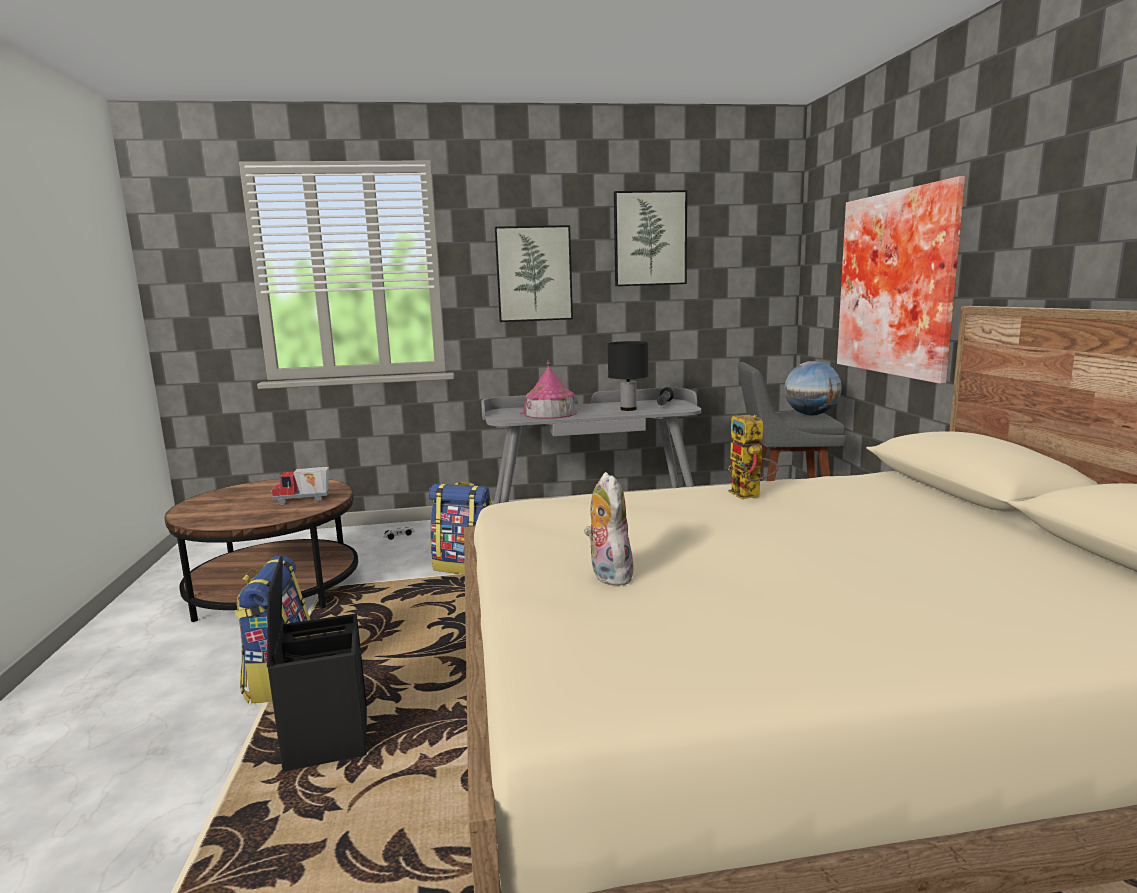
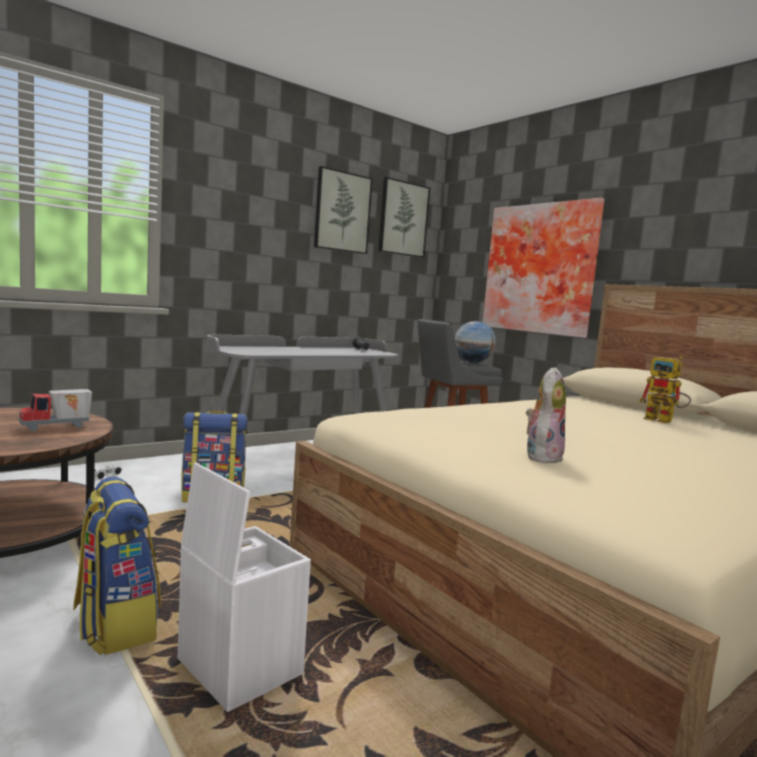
camera: 30 degrees left, 5 degrees down
(326, 736) = (236, 667): black storage box -> white storage box
(534, 274) = (249, 224): picture -> picture (403, 219)
(550, 413) = (278, 351): toy house -> none
(607, 575) = (541, 456): plush toy -> plush toy turned 75 degrees clockwise
(629, 409) = (340, 351): black table lamp -> none
(750, 496) = (526, 408): toy robot -> toy robot (664, 421)

